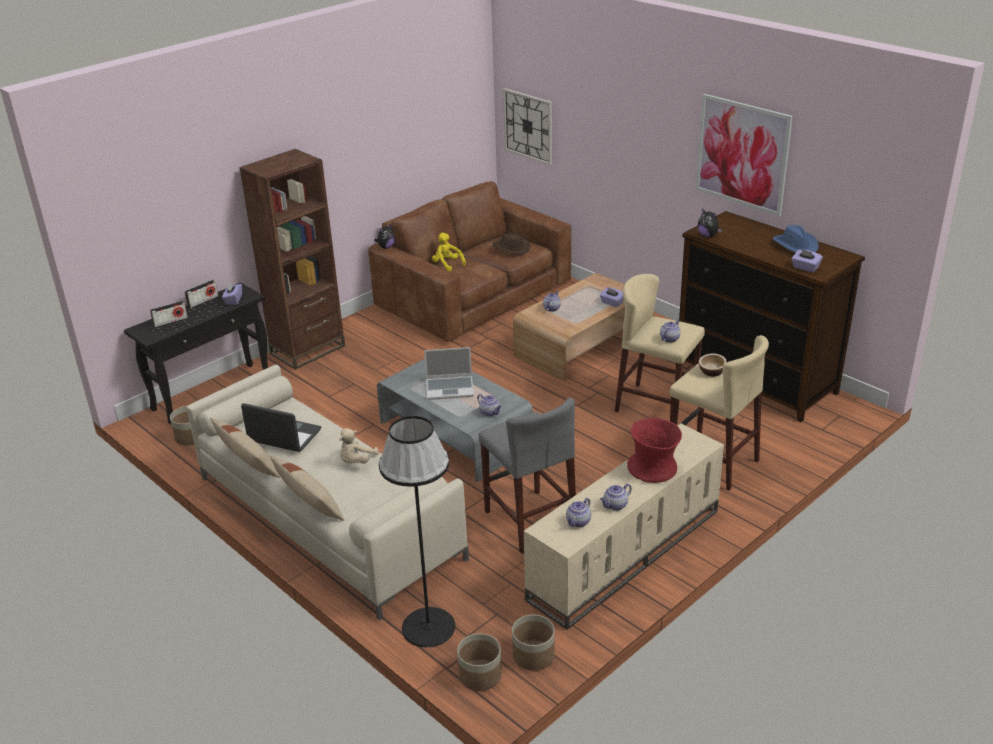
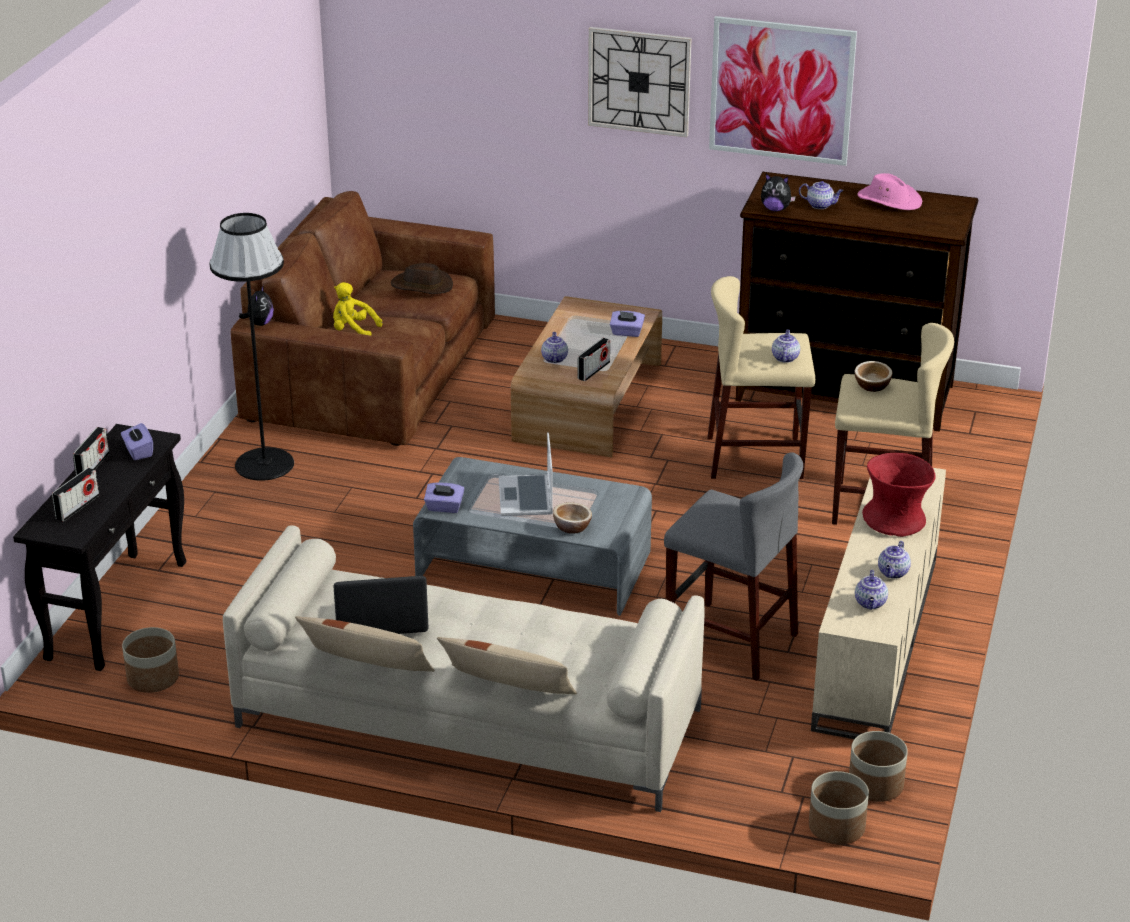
camera: 30 degrees left, 0 degrees up
(308, 350) = (201, 510): brown bookcase -> none
(356, 461) = (513, 621): beige plush toy -> none
(428, 627) = (726, 798): black floor lamp -> black floor lamp (264, 464)
(450, 388) = (527, 498): laptop -> laptop turned 120 degrees clockwise
(459, 414) = (572, 527): none -> bowl
(490, 413) = (611, 514): teapot -> teapot (820, 205)
(528, 126) = (395, 97): wall clock -> wall clock (639, 81)
(568, 321) = (593, 370): none -> radio
(796, 245) = (889, 200): blue hat -> pink hat
(805, 268) = (927, 226): purple tissue box -> purple tissue box (444, 507)

